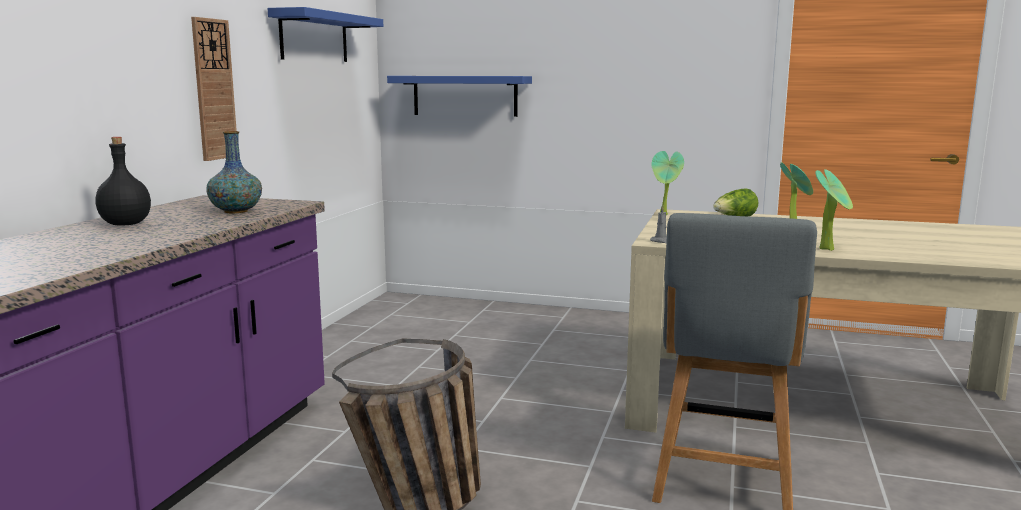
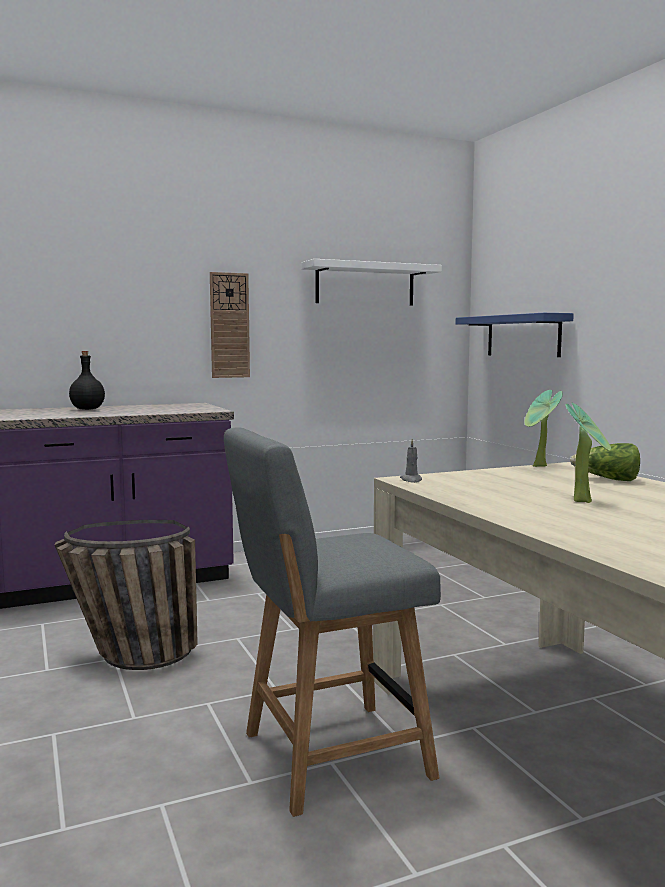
camera: 50 degrees right, 5 degrees down
(236, 211) = (160, 410): vase -> none
(314, 37) = (365, 284): blue shelf -> white shelf
(829, 249) = (539, 517): potted plant -> none

